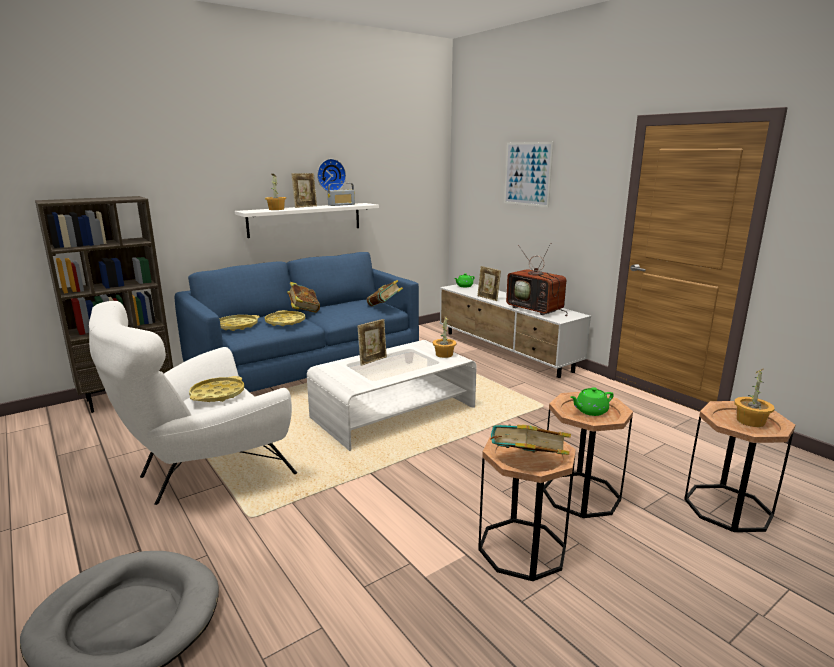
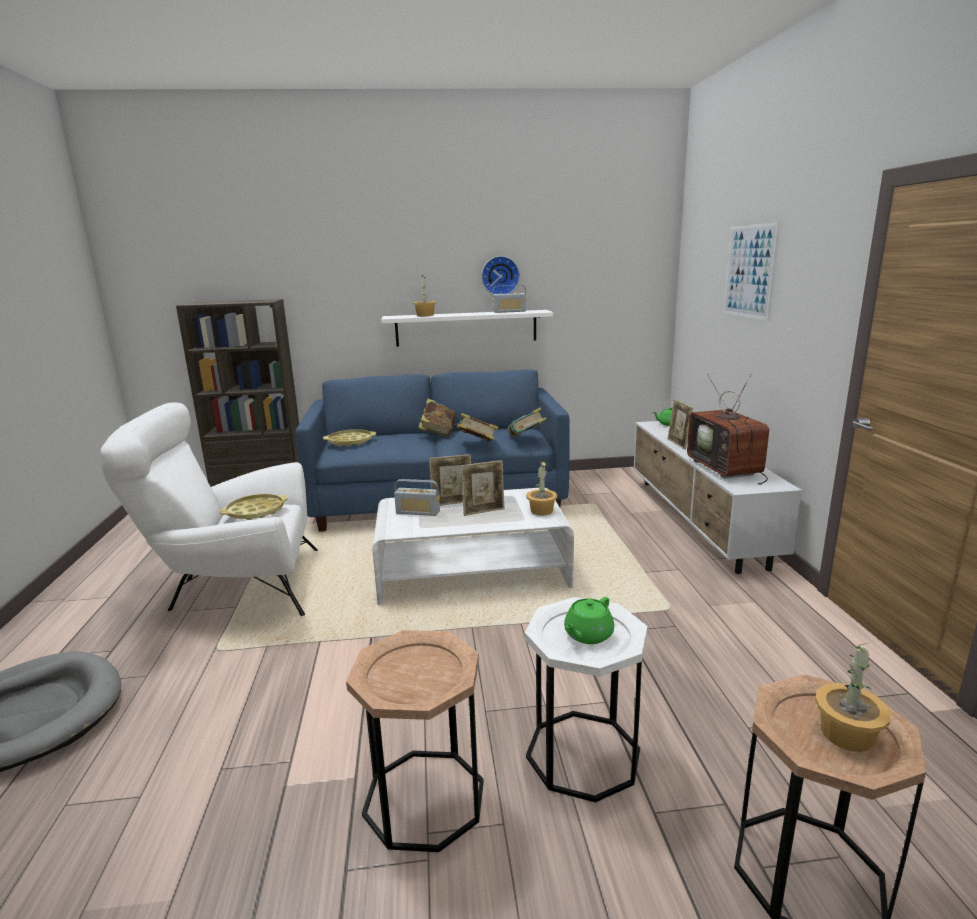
camera: 30 degrees right, 0 degrees up
(285, 322) = (398, 443): yellow tray -> none
(305, 207) = (463, 313): picture frame -> picture frame (484, 511)
(355, 371) = (418, 512): none -> radio
(527, 463) = (397, 683): book -> book (476, 444)
(581, 494) = (583, 754): brown side table -> white side table
(590, 411) = (587, 635): green teapot -> green teapot turned 60 degrees counterclockwise

